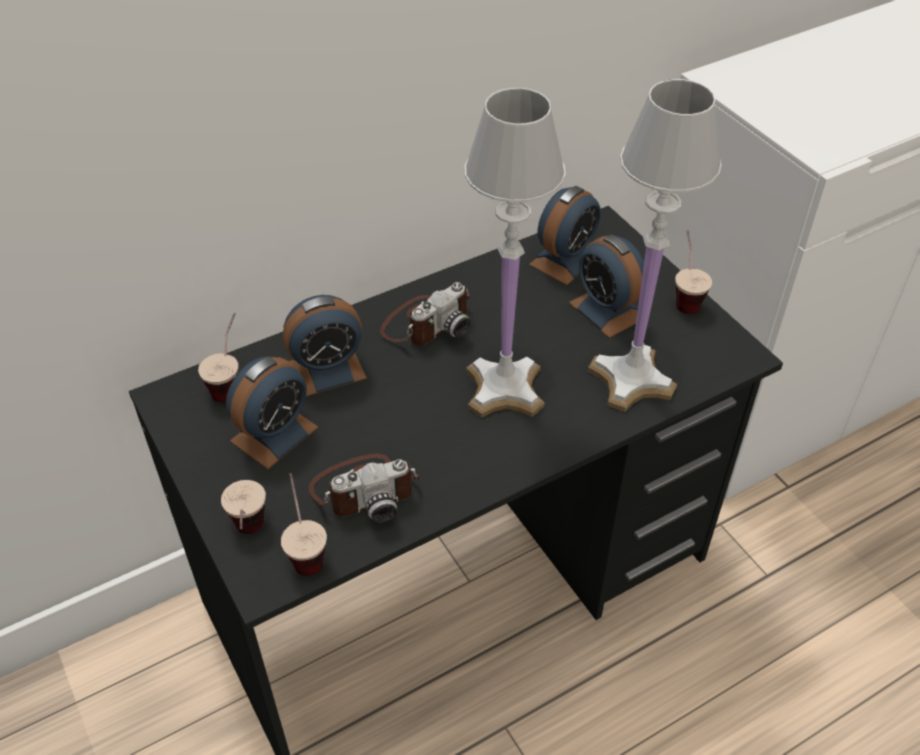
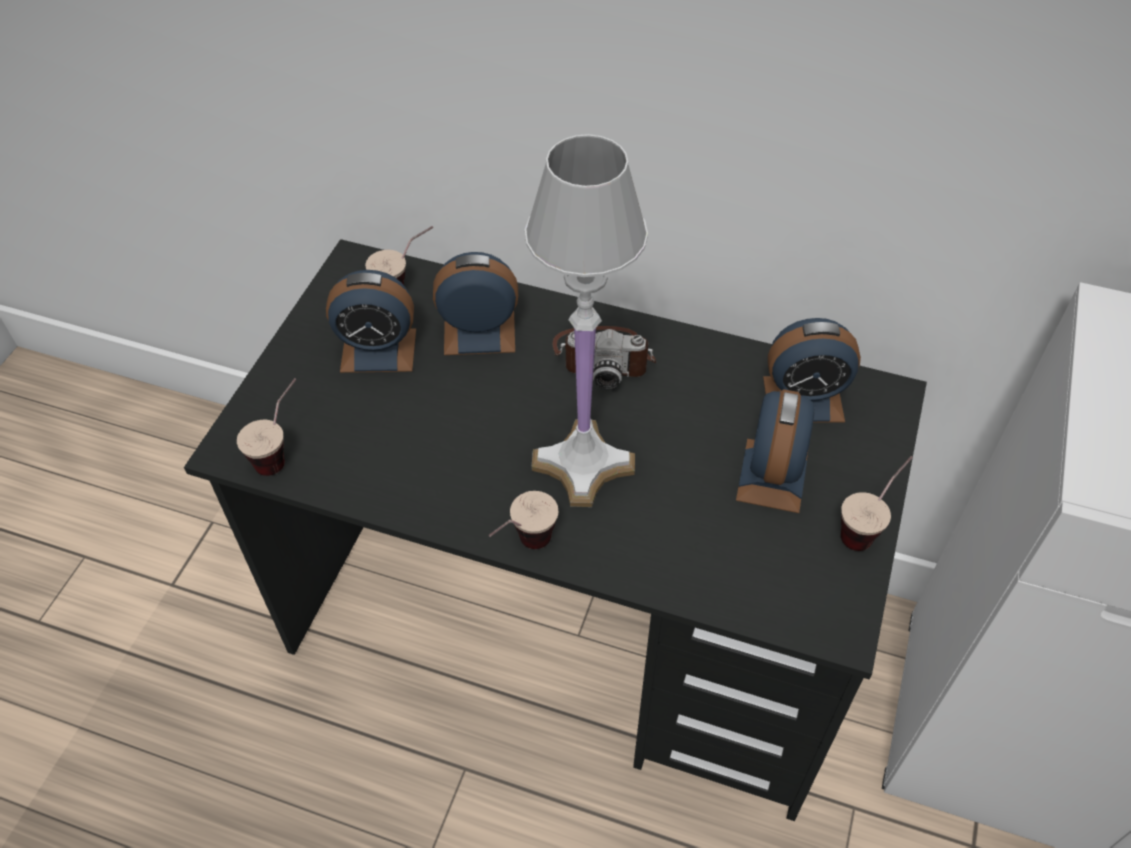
camera: 50 degrees right, 5 degrees up
(250, 537) = (264, 411): cup -> cup (522, 549)
(327, 370) = (479, 332): alarm clock -> alarm clock turned 150 degrees clockwise
(365, 489) = (375, 446): camera -> none
(632, 379) = (701, 554): white table lamp -> none

